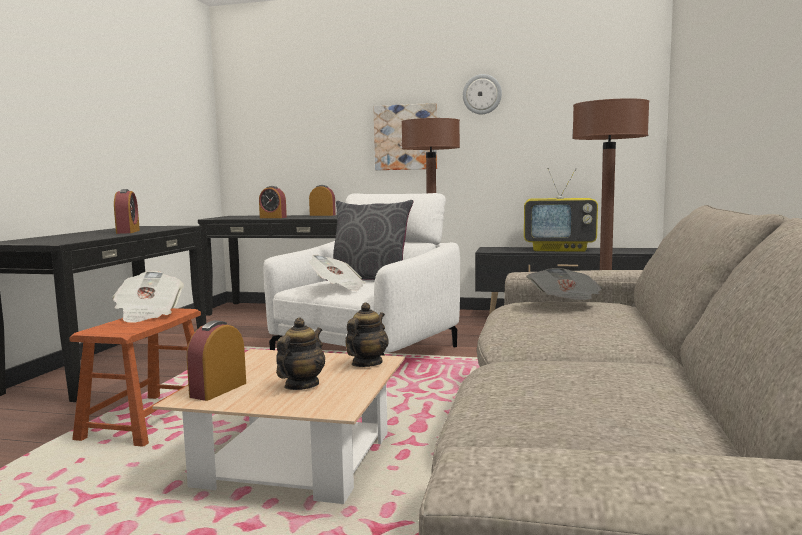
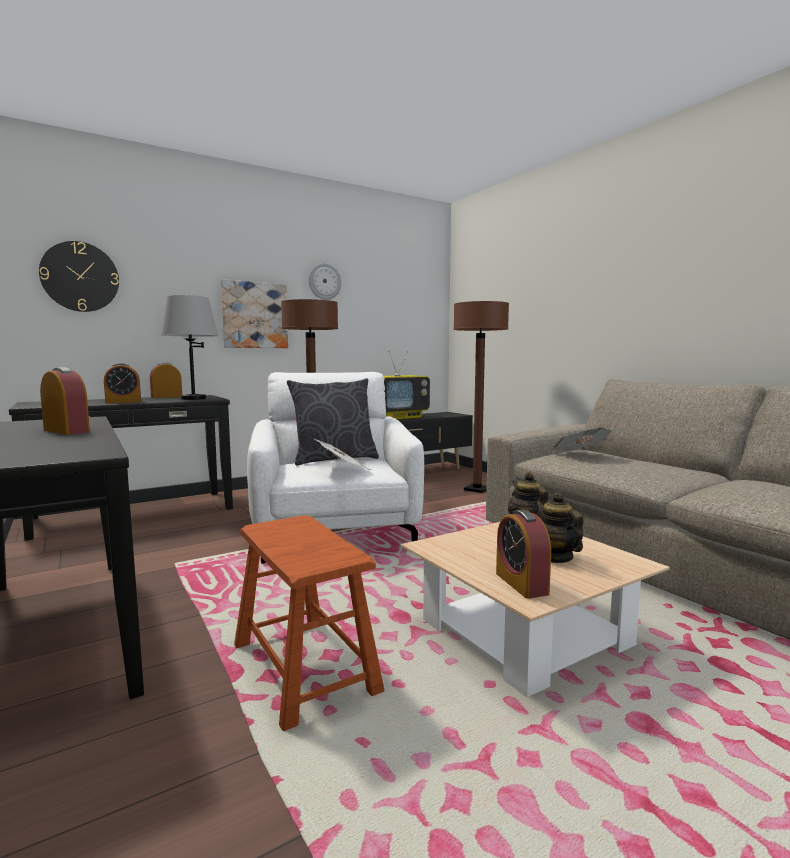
camera: 45 degrees left, 0 degrees up
(148, 314) = (277, 533): newspaper -> none
(269, 117) = (80, 277): none -> wall clock
(326, 217) = (193, 398): none -> grey table lamp

